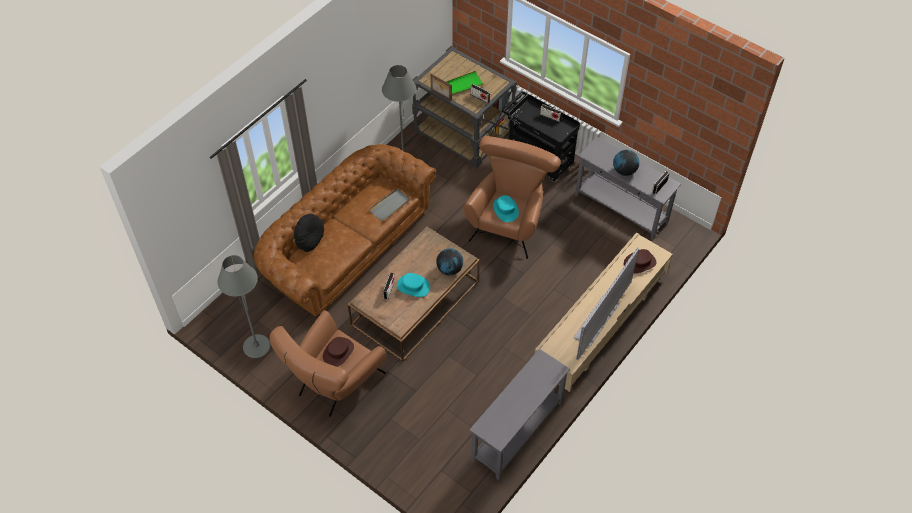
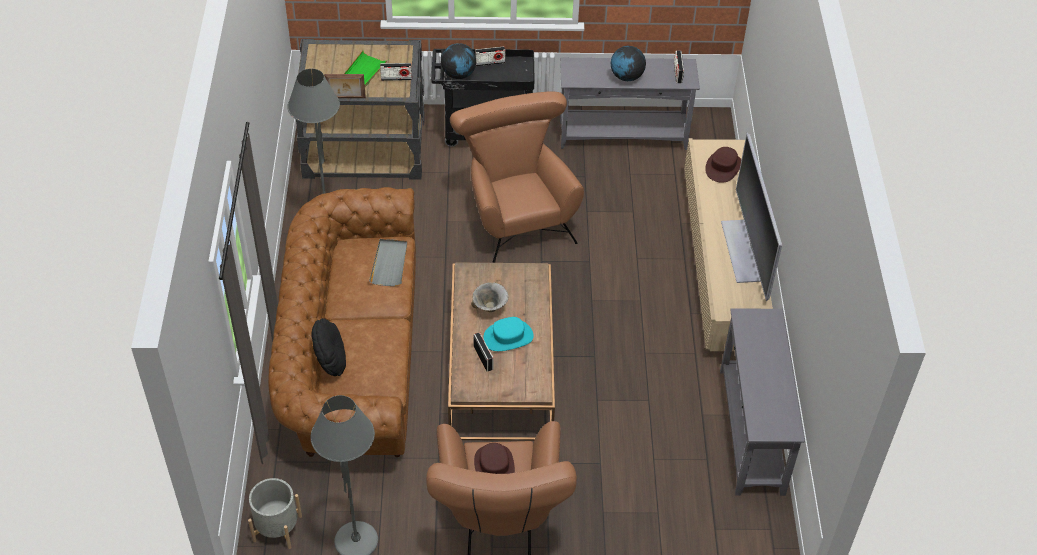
camera: 40 degrees left, 5 degrees down
(227, 314) = (277, 528): none -> grey planter
(419, 264) = (490, 308): none -> bowl
(450, 269) = (531, 293): globe -> globe (459, 74)
(505, 209) = (524, 194): turquoise hat -> none

